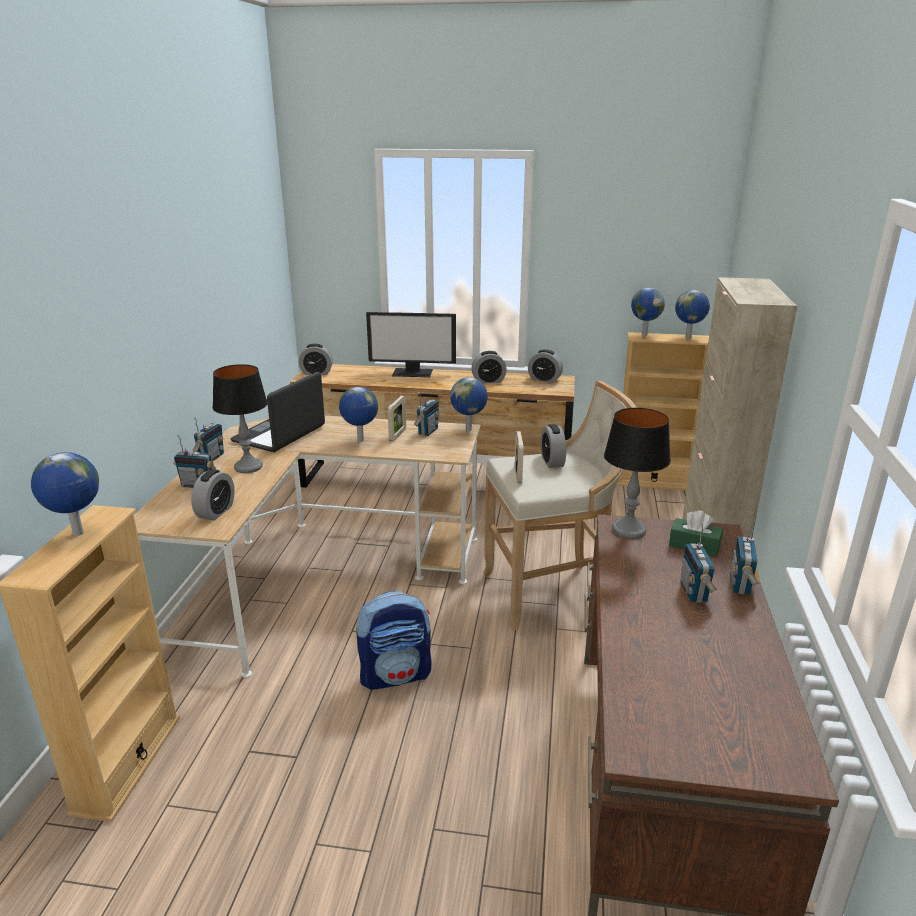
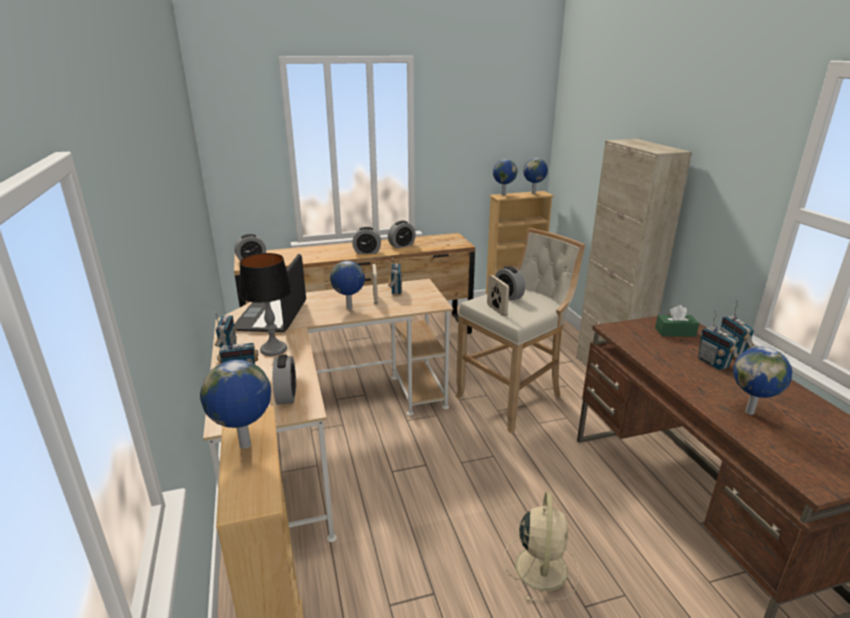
camera: 25 degrees left, 0 degrees up
(396, 675) = (456, 495): backpack -> none
(413, 372) = (335, 248): monitor -> none
(422, 773) = (541, 566): none -> beige fan
(469, 429) = (426, 283): globe -> globe (750, 412)
(544, 379) = (441, 238): alarm clock -> alarm clock (367, 252)
(628, 530) = (625, 331): table lamp -> none

